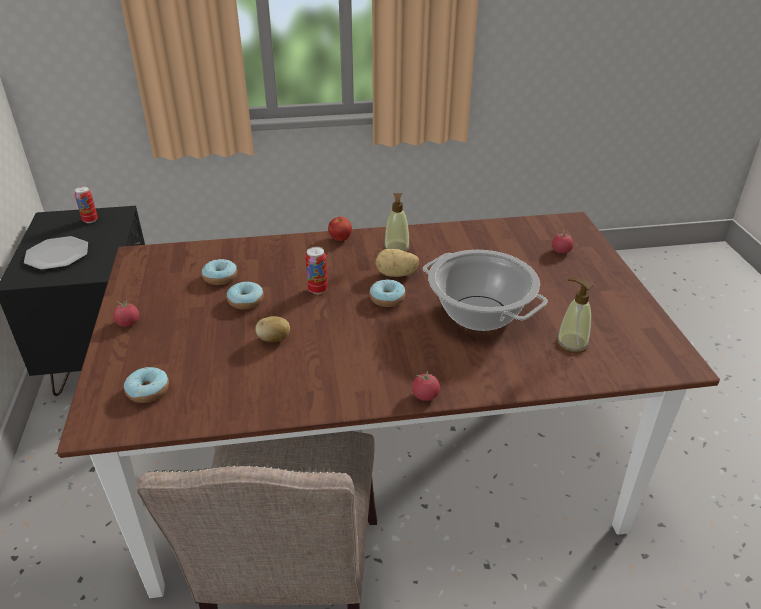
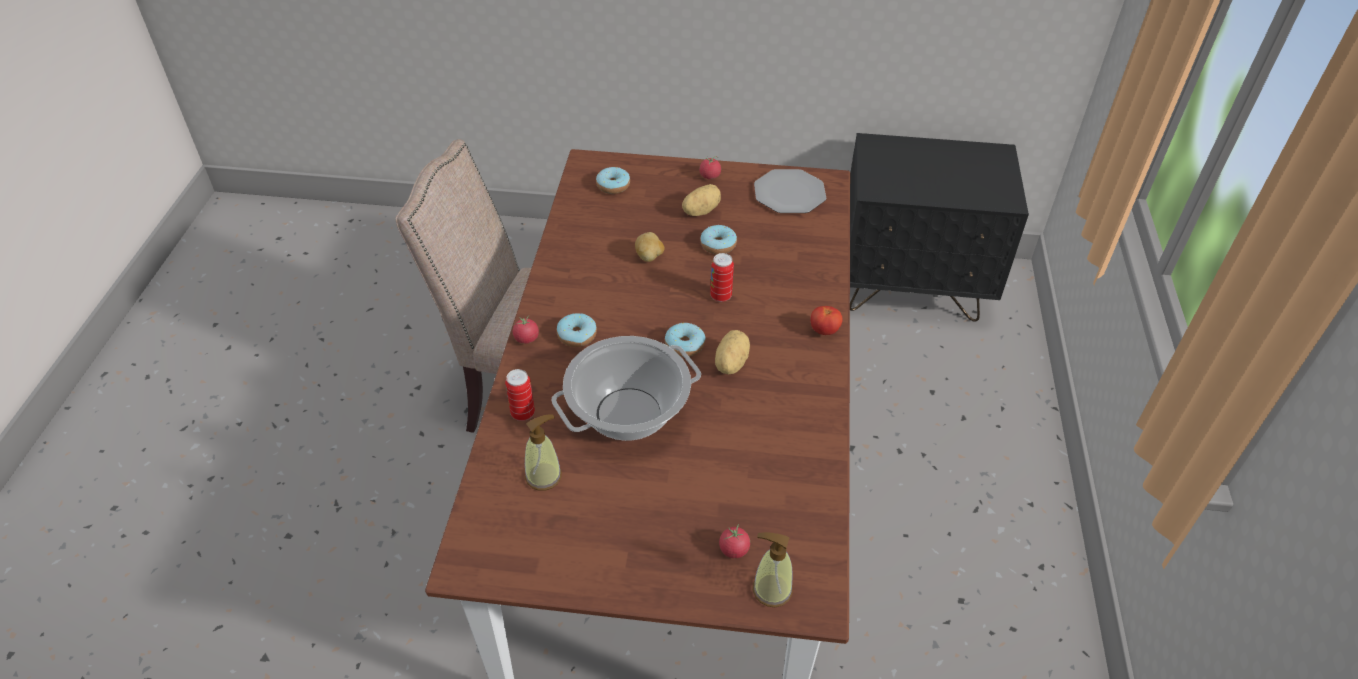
camera: 105 degrees right, 10 degrees up
(57, 255) = (915, 163): plate -> plate (789, 193)
(90, 220) = (991, 181): can -> can (523, 413)
(191, 320) = (700, 211): none -> potato
(220, 277) = (766, 232): donut -> donut (577, 335)
(396, 249) = (786, 376): soap dispenser -> soap dispenser (771, 590)

